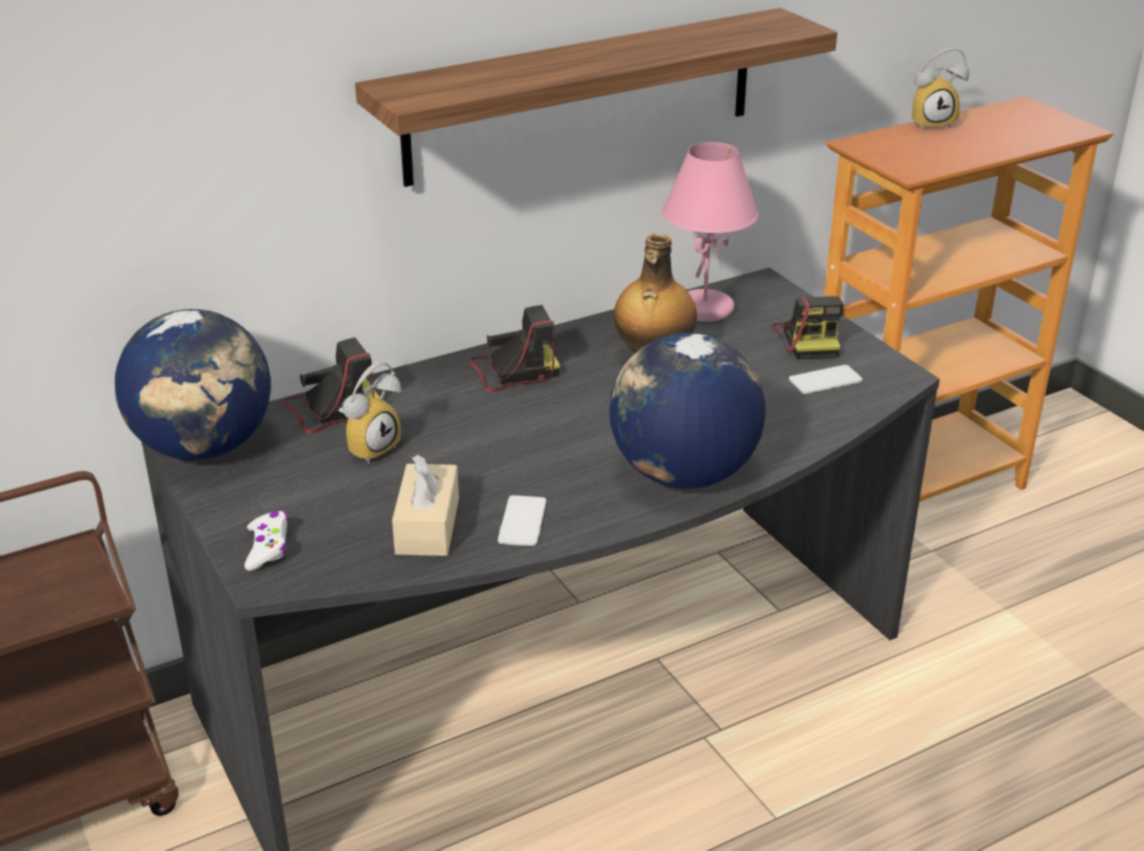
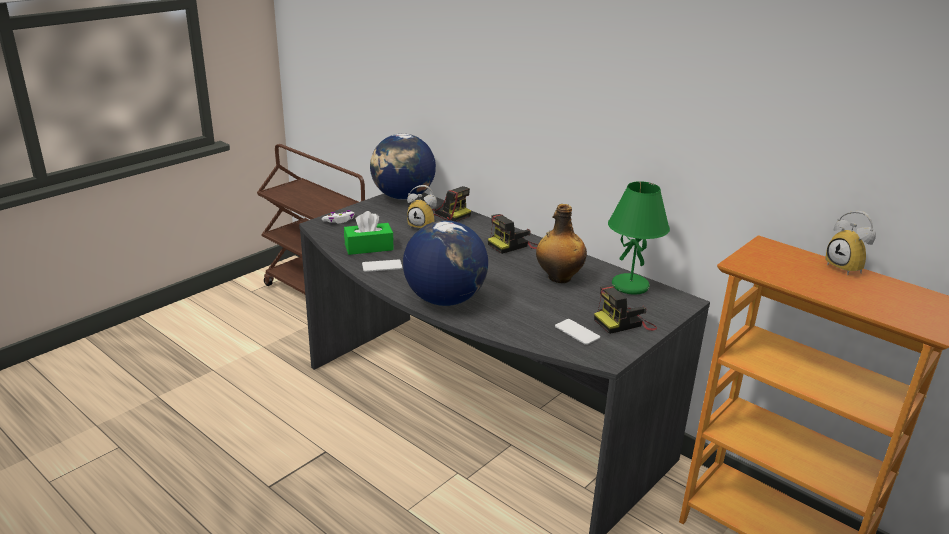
camera: 70 degrees right, 5 degrees down
(427, 526) = (369, 247): beige tissue box -> green tissue box
(513, 371) = (513, 245): camera -> camera turned 90 degrees clockwise
(582, 96) = (608, 127): shelf -> none
(704, 308) = (631, 286): pink table lamp -> green table lamp

